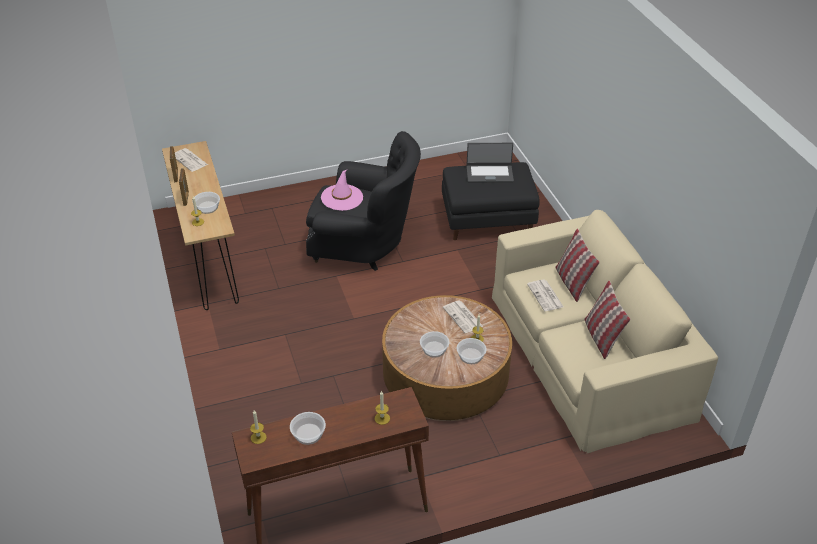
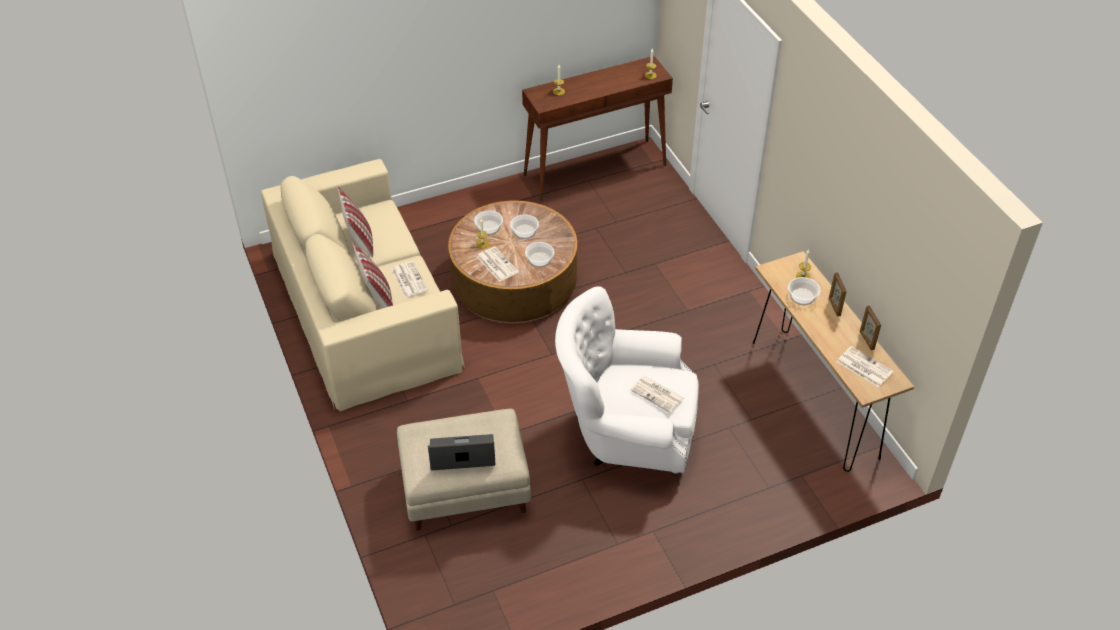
camera: 175 degrees right, 5 degrees up
(308, 434) = (613, 79): bowl -> bowl (539, 259)
(342, 197) = (658, 394): pink hat -> newspaper
(364, 245) = (626, 432): black armchair -> white armchair
(488, 219) = (464, 489): black ottoman -> beige ottoman

